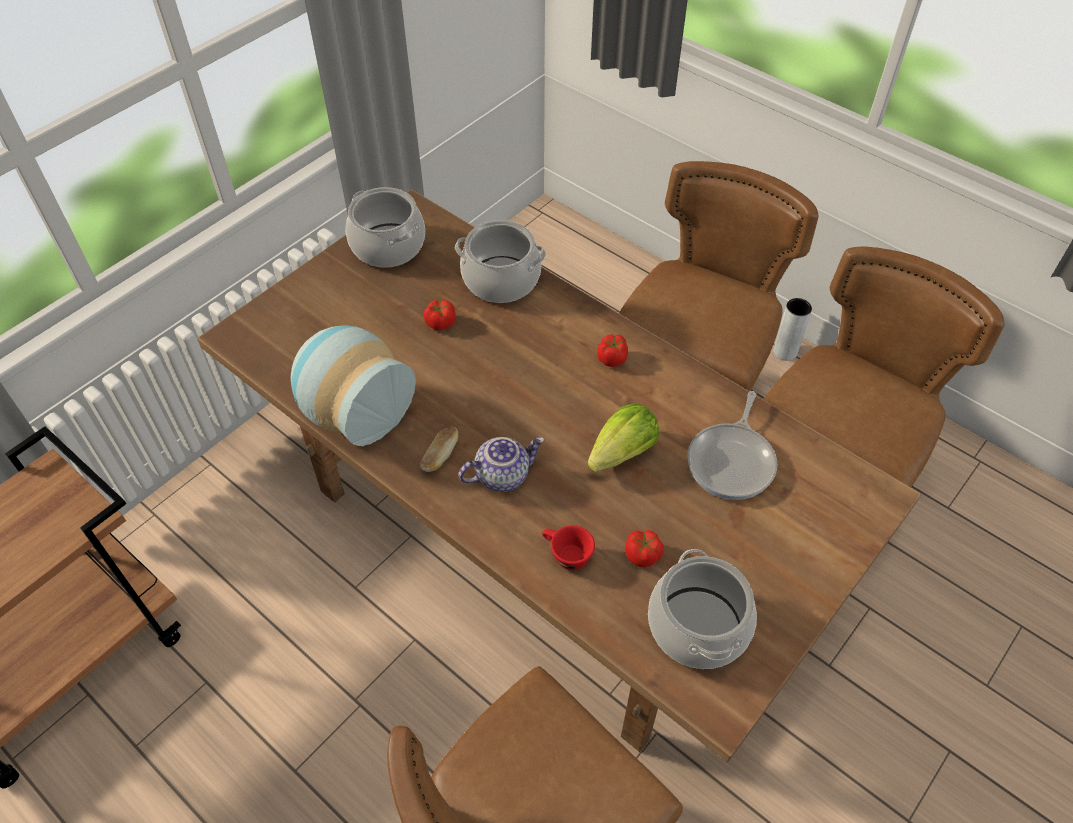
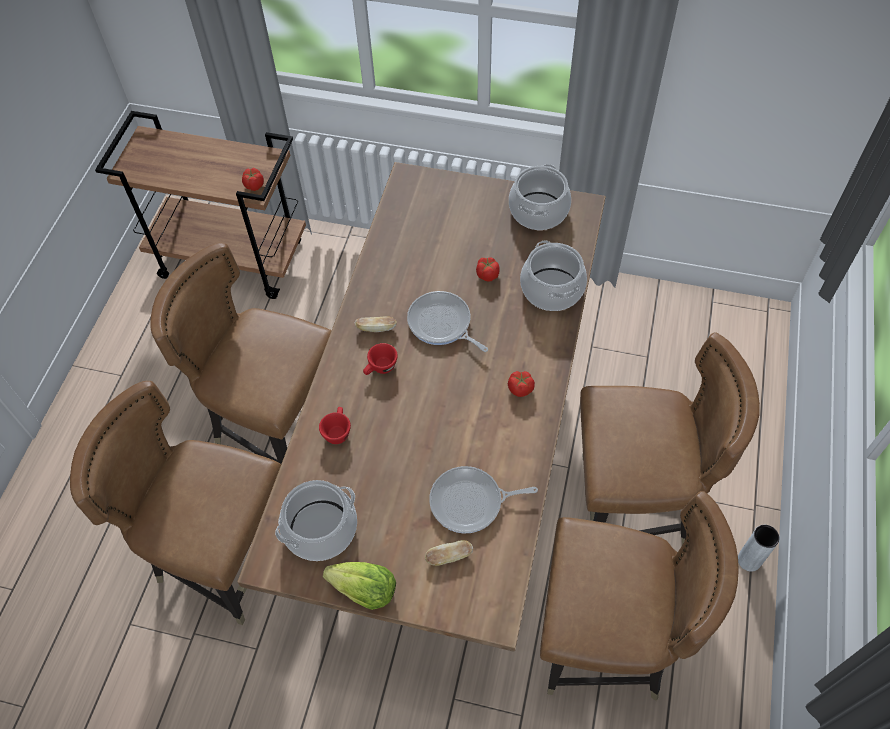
camera: 65 degrees right, 5 degrees up
(354, 412) = (384, 267): vase -> none
(380, 717) = (277, 426): none -> brown chair
(479, 391) = (442, 324): none -> frying pan
(502, 475) = (380, 368): teapot -> red cup
(623, 453) = (438, 430): lettuce -> lettuce (365, 591)
(643, 555) = (359, 475): tomato -> tomato (254, 185)
(791, 508) = (449, 556): none -> bread

